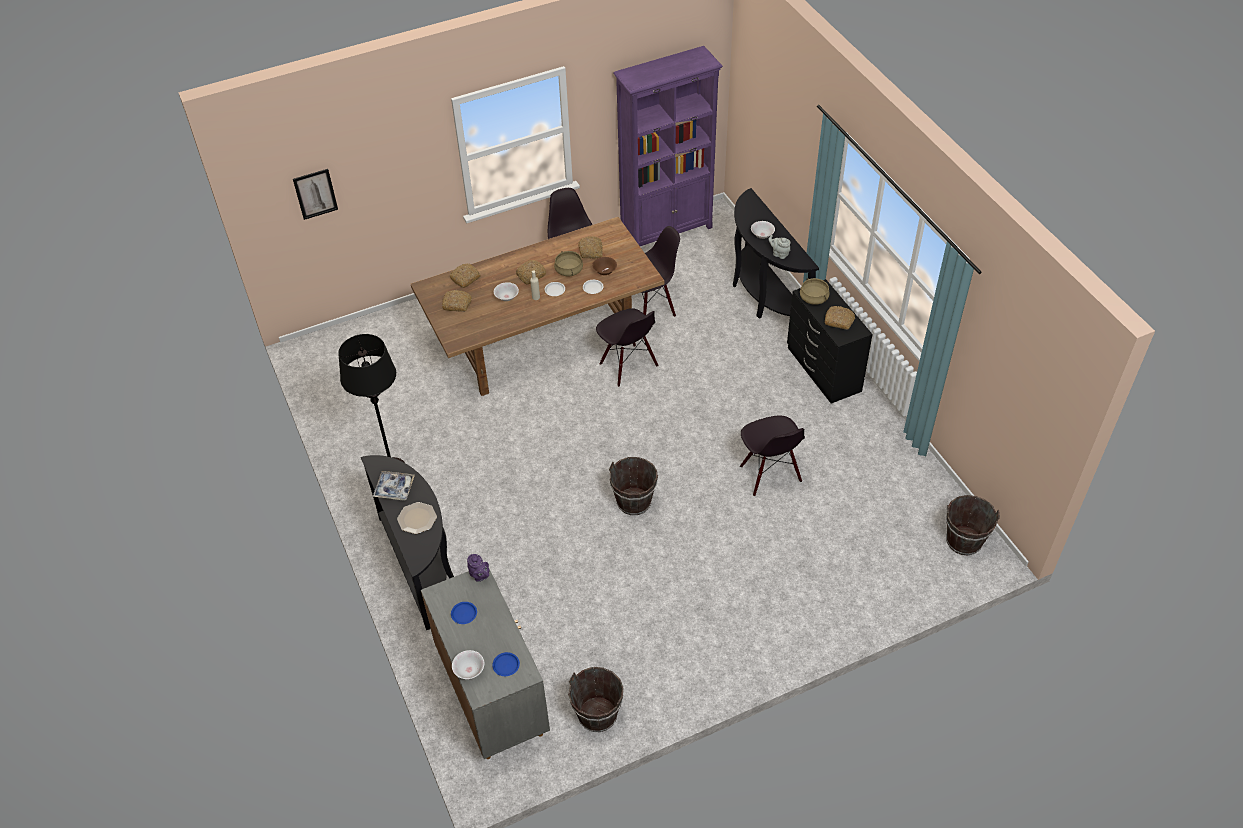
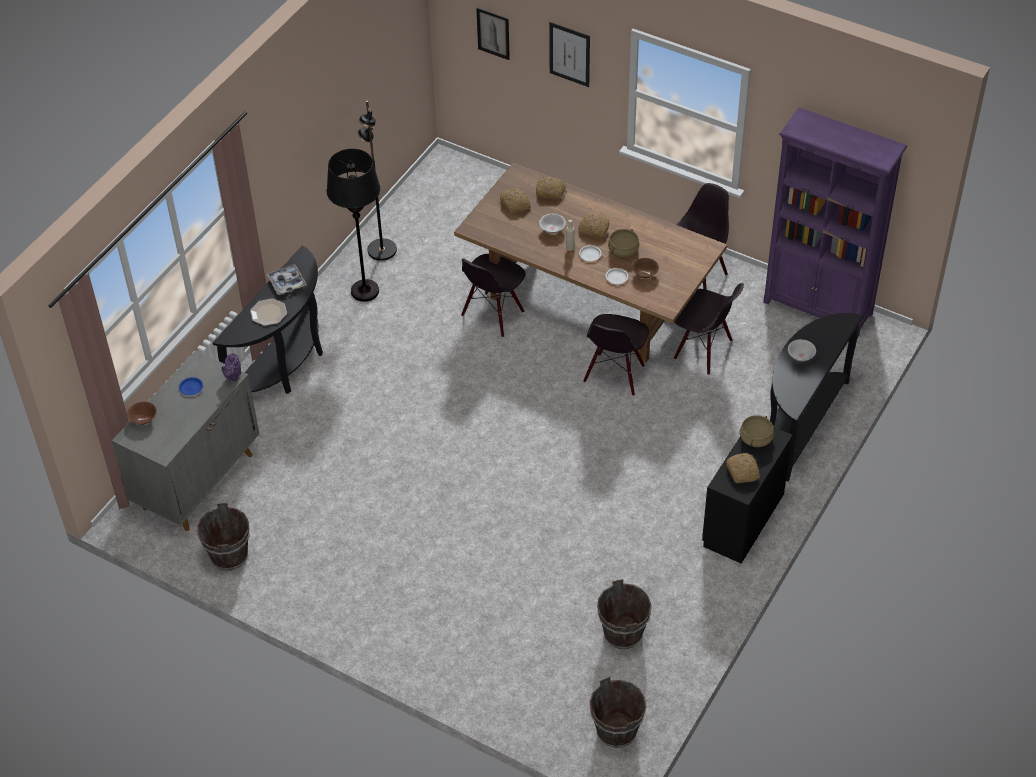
camera: 55 degrees right, 0 degrees up
(359, 436) = (381, 250): none -> black floor lamp
(397, 163) = (569, 54): none -> picture
(469, 670) = (143, 419): white bowl -> brown bowl
(506, 665) = (163, 438): blue plate -> none
(591, 251) = (662, 251): bread -> none
(633, 502) = (460, 463): brown bucket -> brown bucket (622, 633)
(769, 474) = (573, 543): black chair -> black chair (493, 314)
(779, 254) = (786, 381): grey teapot -> none

